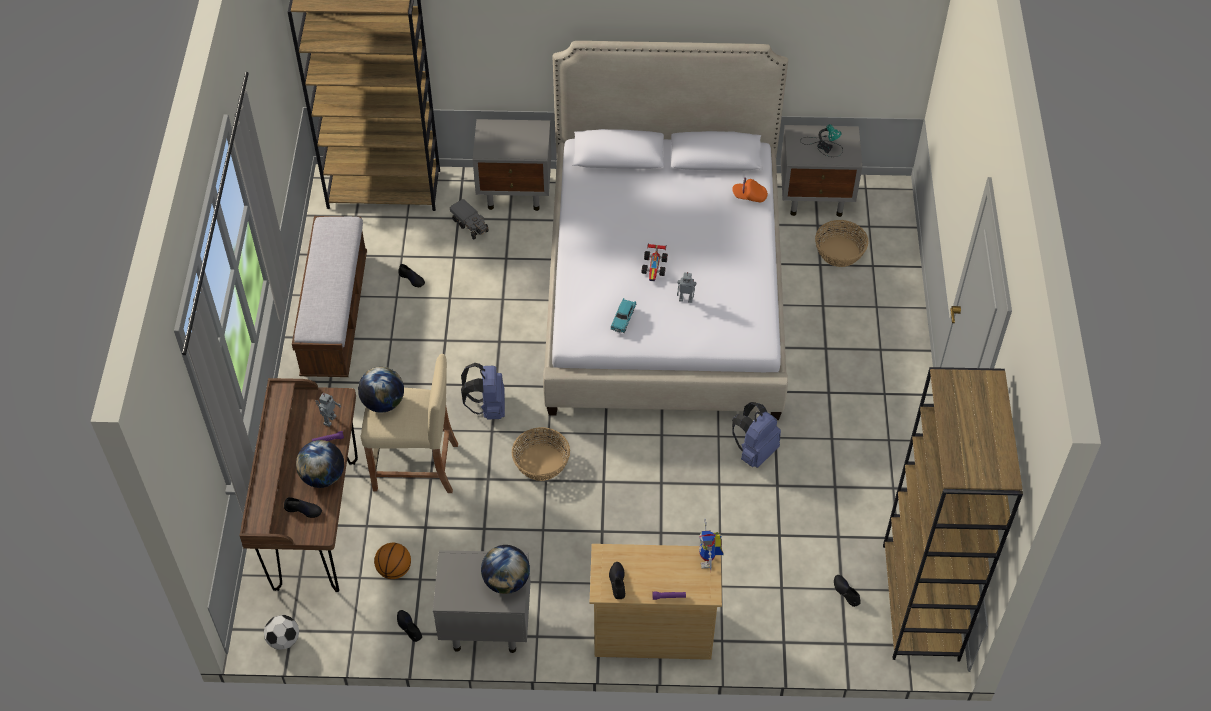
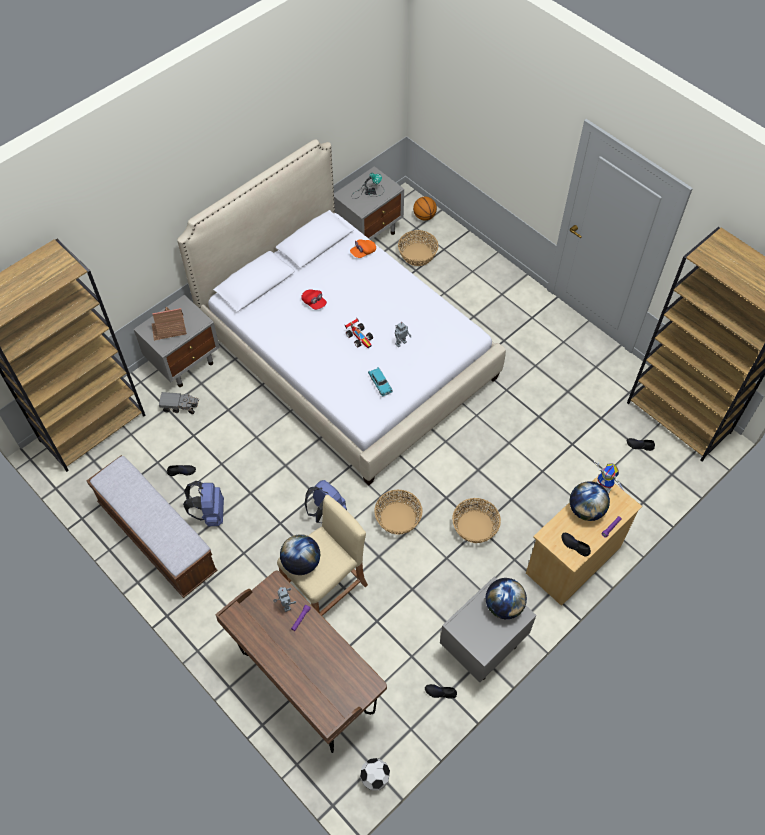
camera: 45 degrees left, 5 degrees up
(303, 509) = (341, 680): black shoe -> none
(323, 476) = (327, 646): globe -> globe (586, 509)
(394, 570) = (389, 665): basketball -> basketball (424, 216)
(504, 140) = (169, 329): none -> toy house
(599, 527) = (475, 527): none -> basket
(651, 208) = (314, 303): none -> red cap
(754, 451) = (505, 407): blue backpack -> blue backpack (210, 513)

